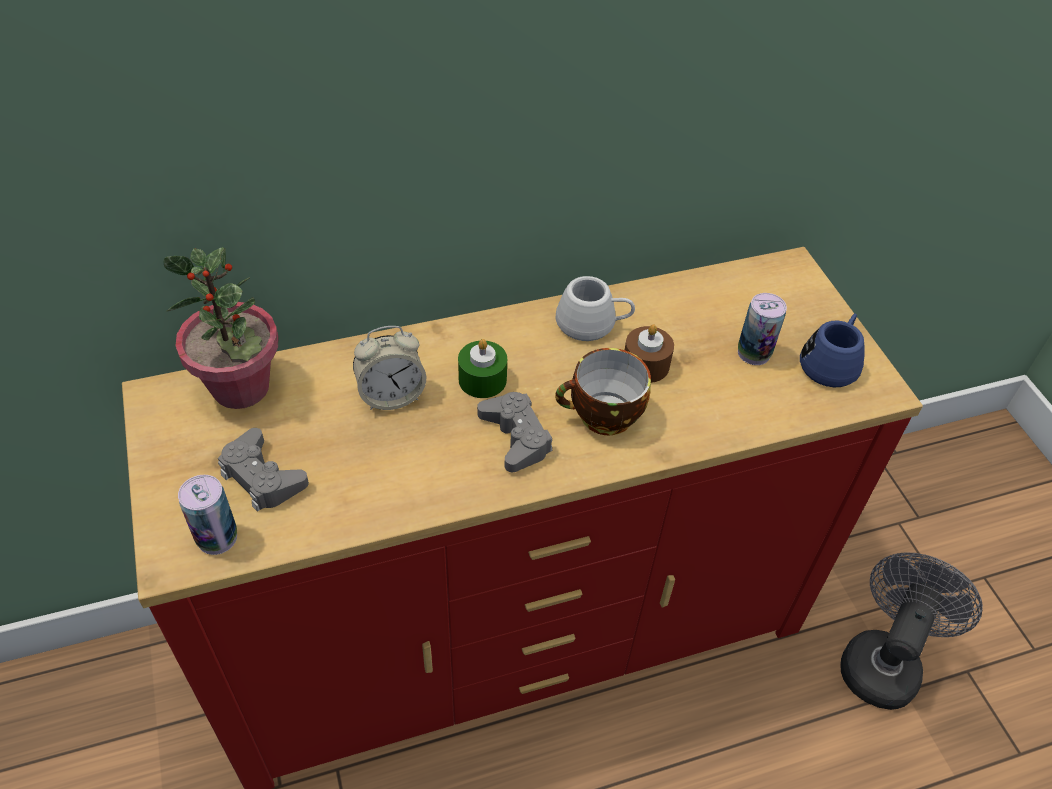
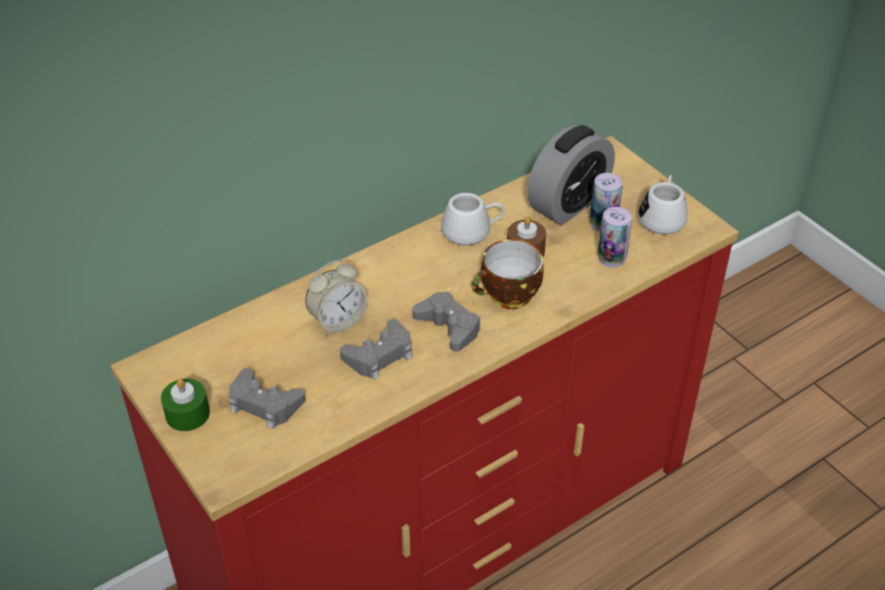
camera: 15 degrees left, 5 degrees down
(217, 538) = (251, 455): can -> can (611, 258)
(241, 388) = (213, 345): potted plant -> none
(420, 452) = (379, 355): none -> grey game controller
(482, 379) = (404, 292): green candle -> green candle (187, 414)
(720, 318) = (568, 204): none -> alarm clock
(831, 362) = (662, 216): blue mug -> white mug
(883, 661) = (755, 469): grey fan -> none

